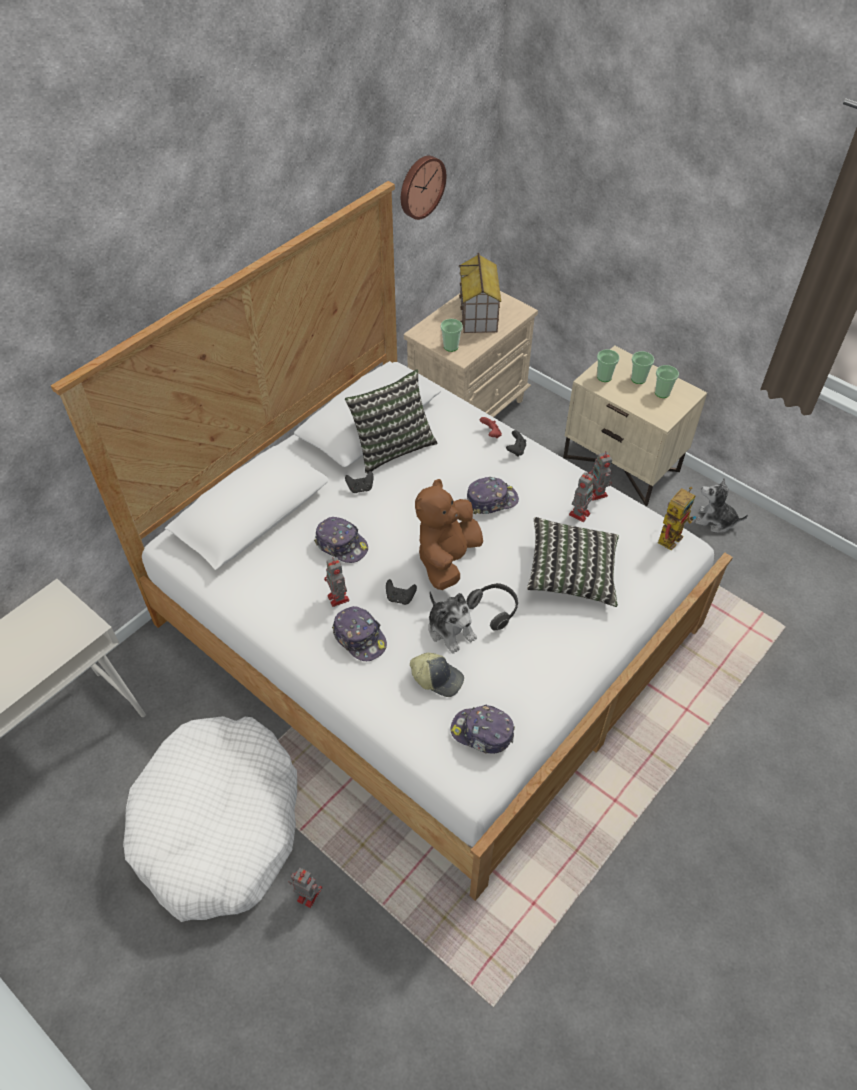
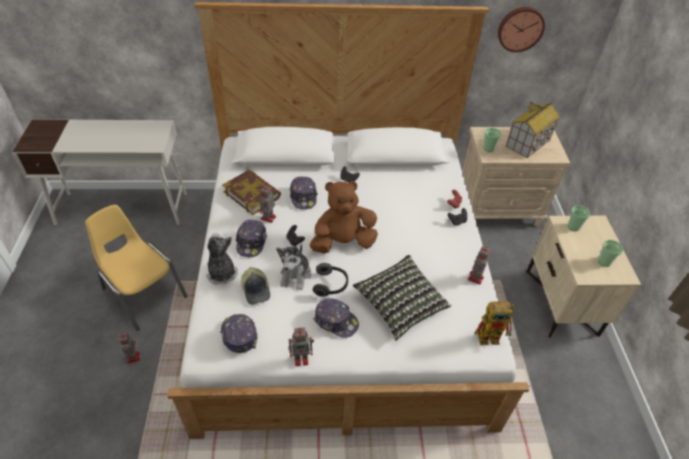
camera: 45 degrees right, 5 degrees down
(219, 825) = (144, 293): white dog bed -> yellow chair
(283, 588) = (252, 194): none -> book
(392, 446) = (391, 173): pillow -> none
(491, 500) = (406, 234): cap -> cap (336, 321)
(580, 513) = (449, 279): toy robot -> toy robot (302, 358)
(638, 379) = (597, 243): cup -> none
(715, 520) = (589, 383): plush toy -> plush toy (221, 273)

